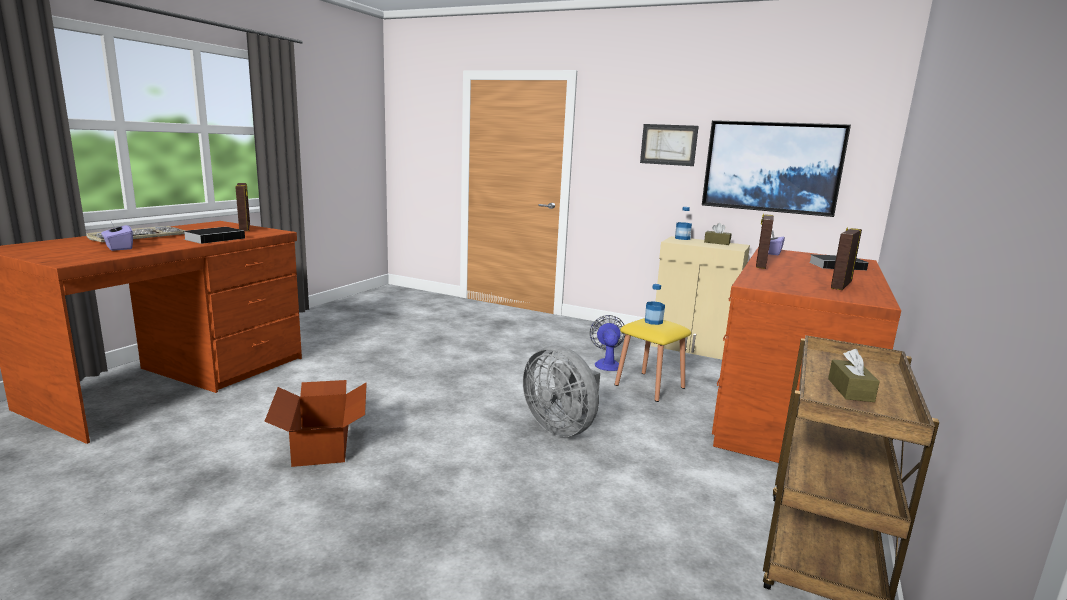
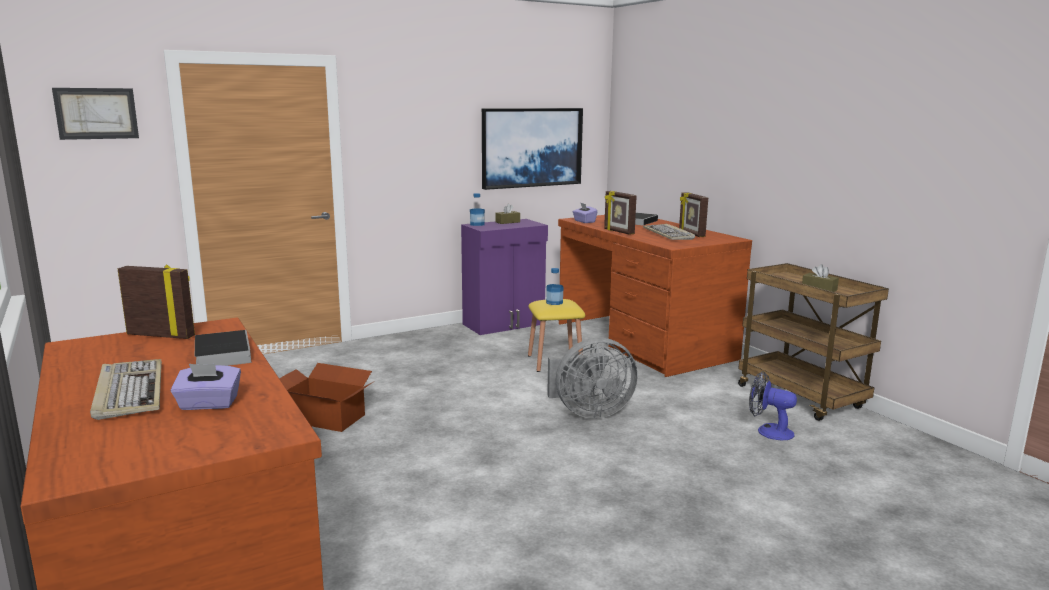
camera: 55 degrees left, 0 degrees up
(323, 444) = (509, 520): cardboard box -> cardboard box (325, 418)
(606, 363) = (493, 360): fan -> fan (768, 431)
(668, 144) = (445, 134): picture -> picture (96, 113)
(693, 347) = (504, 324): beige cabinet -> purple cabinet
(807, 279) = (669, 234): none -> keyboard

